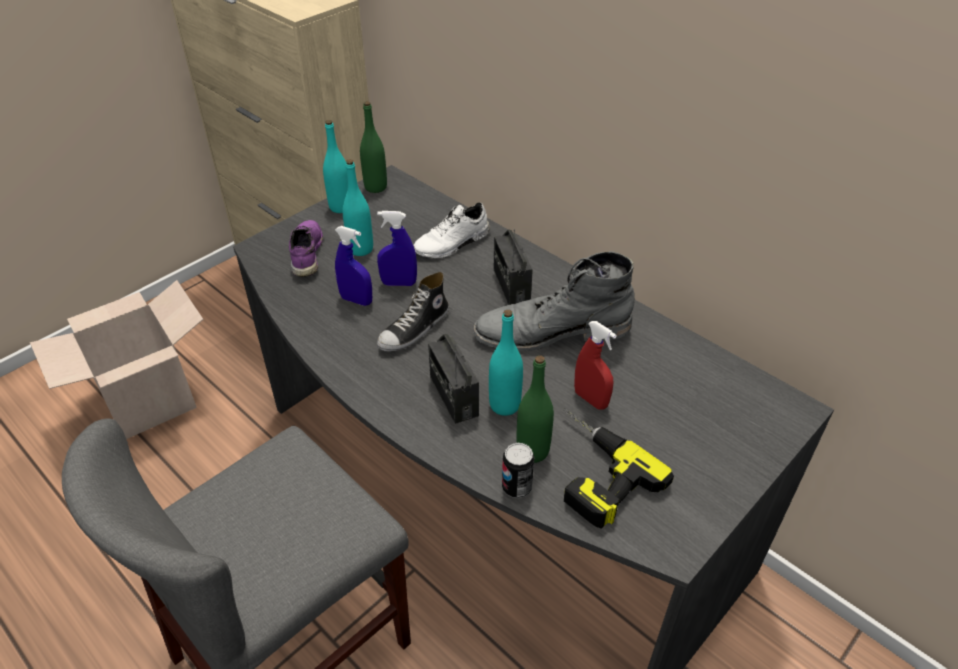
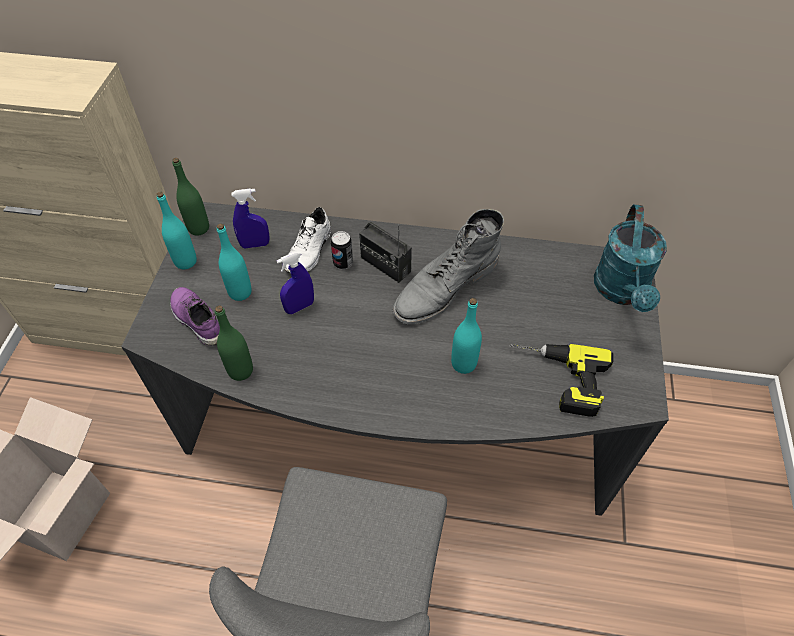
camera: 35 degrees left, 10 degrees up
(356, 300) = (279, 340): blue spray bottle -> blue spray bottle (255, 244)
(414, 330) = (348, 340): shoe -> none
(453, 396) = (423, 377): radio -> none
(516, 487) = (523, 420): can -> can (343, 263)
(532, 451) = (510, 387): green bottle -> green bottle (240, 370)
(590, 399) = (513, 326): red spray bottle -> none
(753, 429) = (622, 292): none -> turquoise watering can

